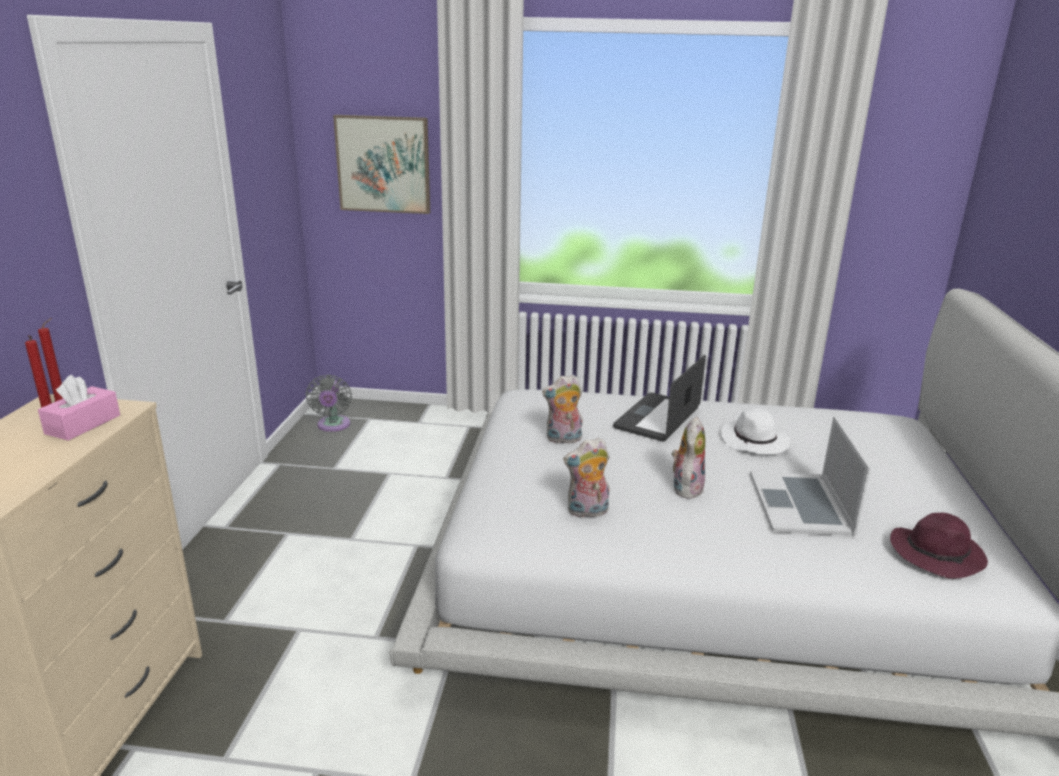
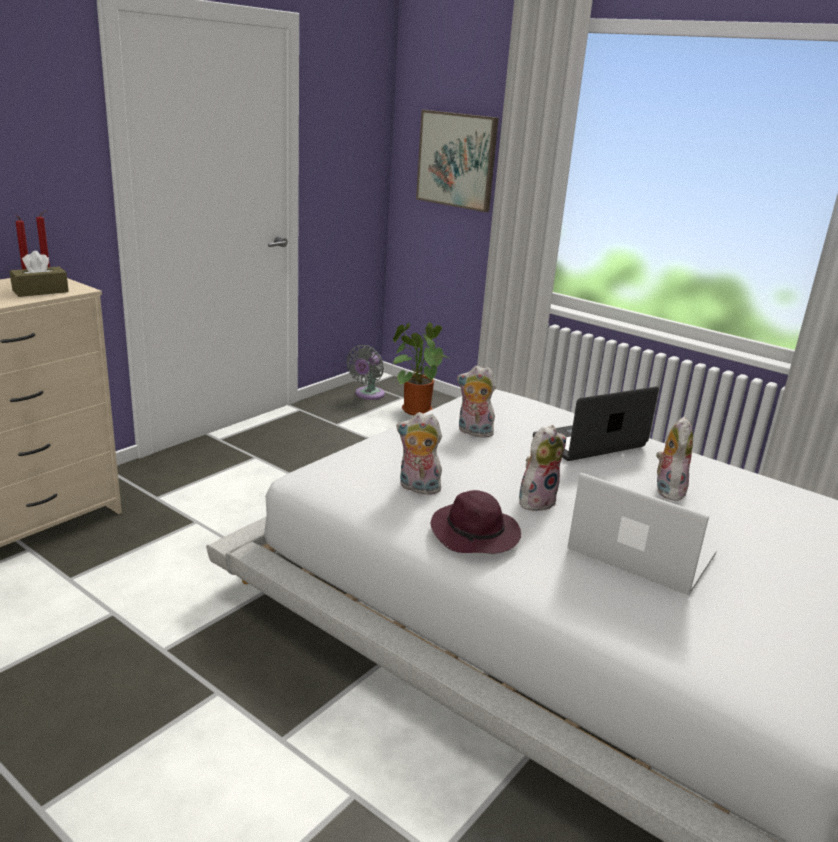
camera: 30 degrees right, 0 degrees up
(83, 424) = (40, 291): pink tissue box -> brown tissue box
(393, 427) = (414, 409): none -> potted plant
(754, 442) = (667, 490): white hat -> plush toy
(801, 503) = (640, 552): laptop -> laptop turned 90 degrees clockwise
(937, 554) = (740, 648): purple hat -> purple hat (476, 534)

